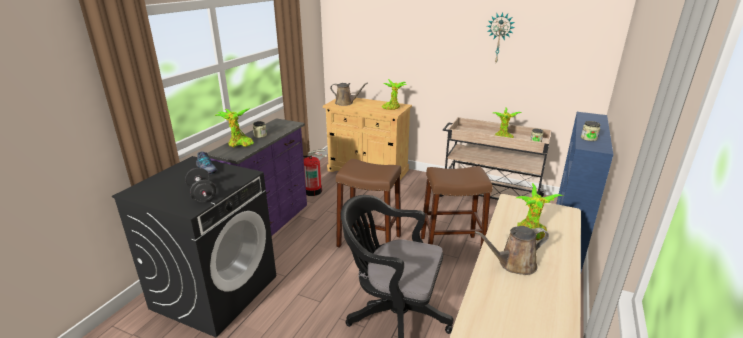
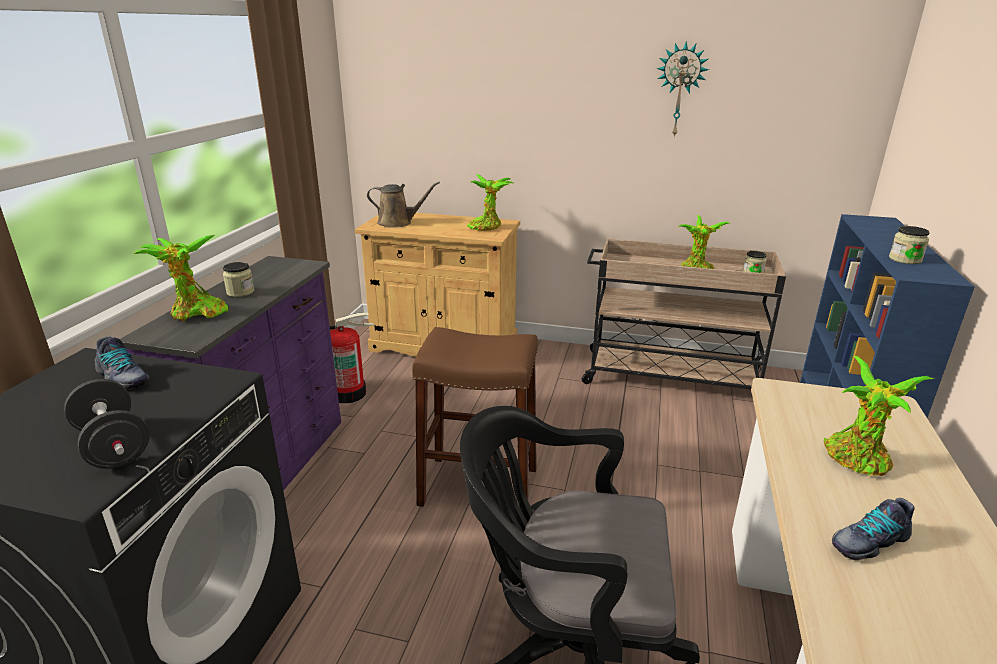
camera: 10 degrees left, 0 degrees up
(451, 247) = (636, 483): brown stool -> none
(514, 264) = (868, 541): brown watering can -> shoe

